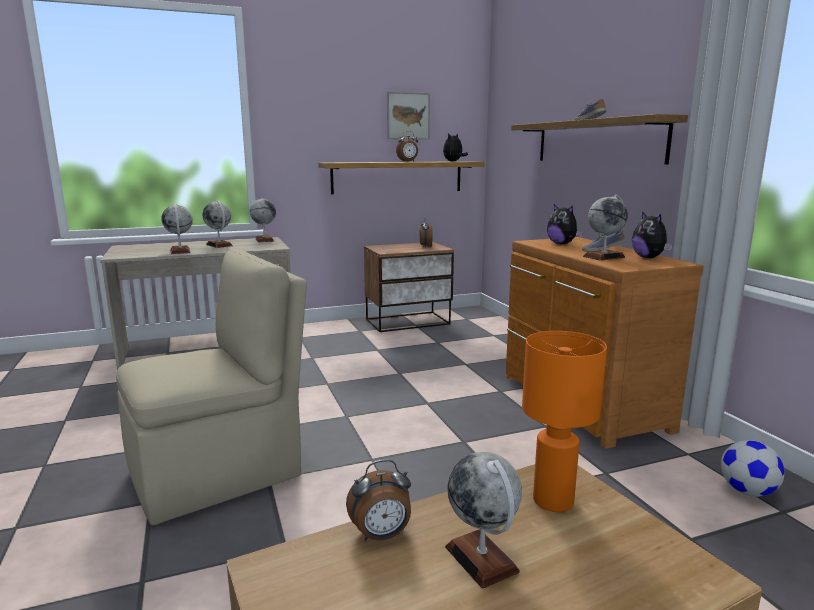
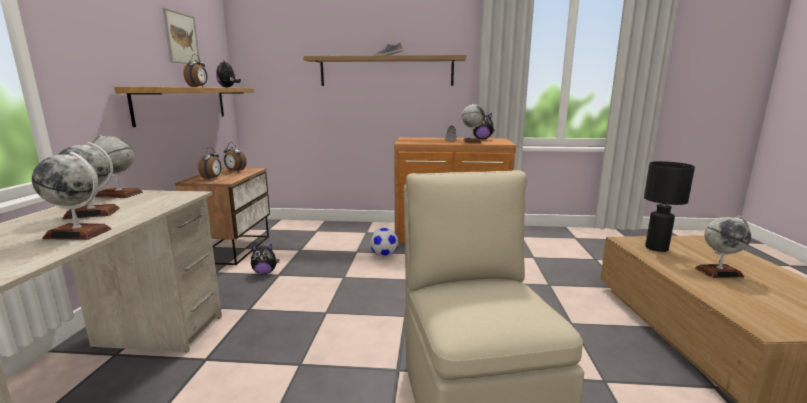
camera: 65 degrees left, 0 degrees up
(381, 536) = (709, 291): alarm clock -> alarm clock (212, 178)
(552, 501) = (656, 248): orange table lamp -> black table lamp
(562, 244) = (421, 140): plush toy -> plush toy (265, 272)
(747, 492) = (559, 238): football -> football (384, 255)

